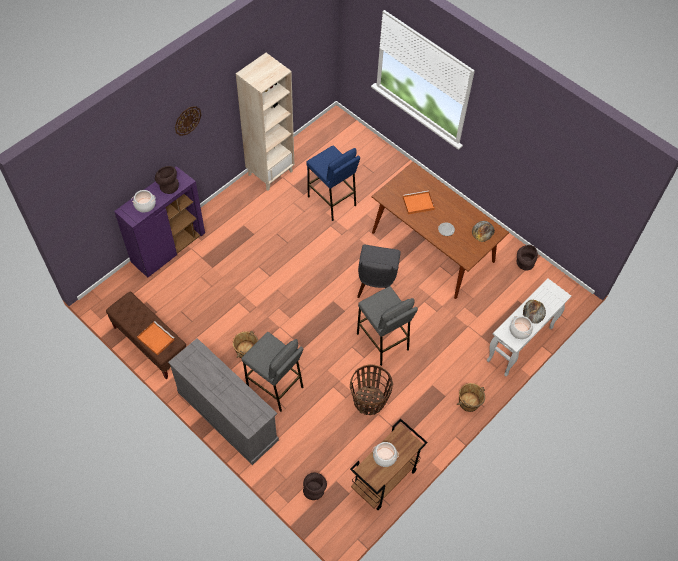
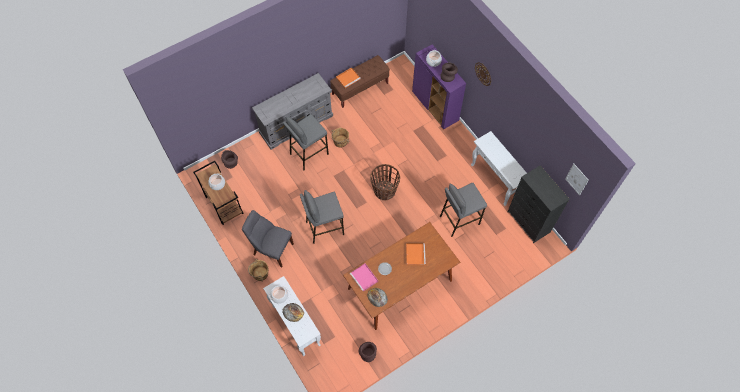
camera: 105 degrees right, 5 degrees up
(270, 172) = (495, 181): beige bookcase -> white console table
(317, 137) = (529, 222): none -> black dresser
(318, 29) = (576, 179): none -> picture
(332, 201) = (459, 220): blue stool -> grey stool
(369, 401) = (281, 208): basket -> basket (384, 190)
(375, 285) = (373, 234): grey chair -> grey chair (271, 249)
(464, 248) = (364, 278): none -> pink tray

